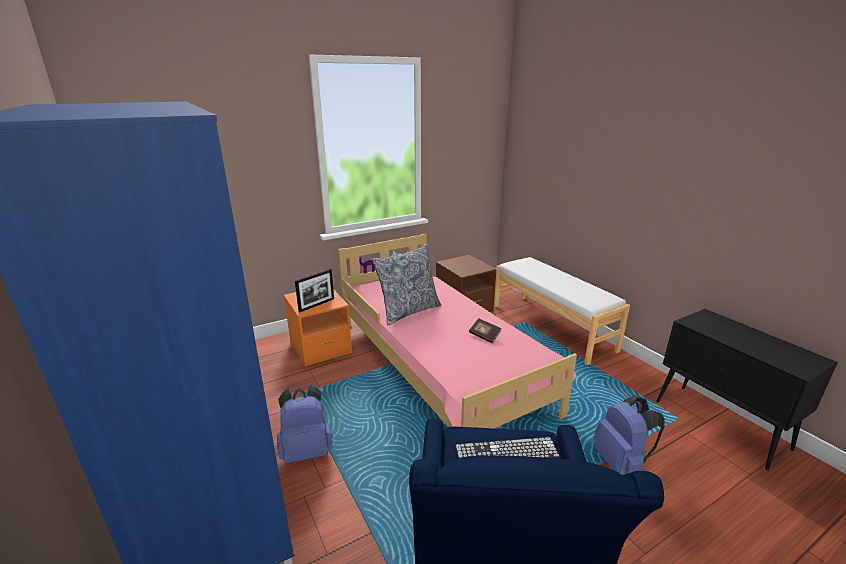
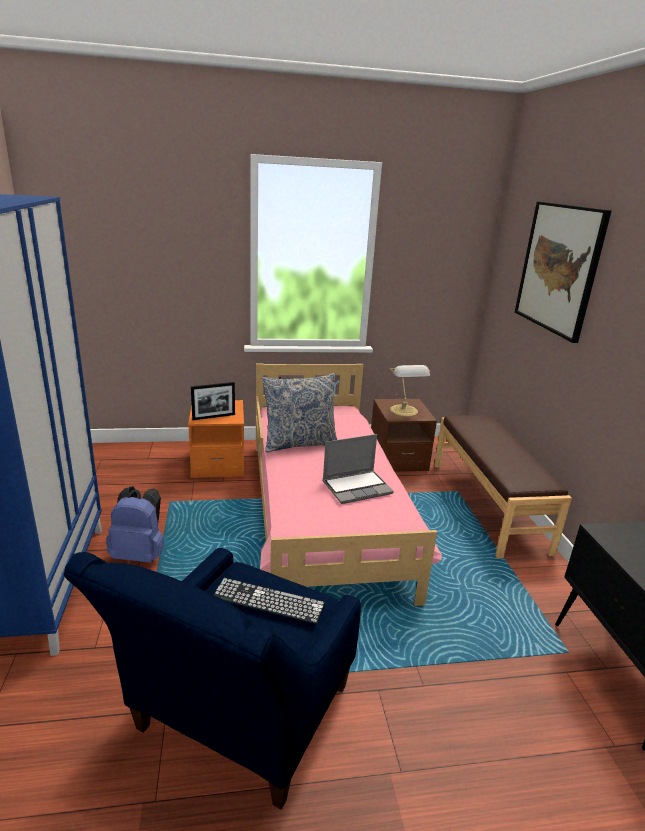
camera: 20 degrees right, 0 degrees up
(467, 266) = (404, 411): none -> table lamp
(484, 336) = (357, 487): book -> laptop
(551, 326) = (488, 505): white bench -> brown bench
(582, 132) = (559, 268): none -> picture
(620, 463) = (450, 673): blue backpack -> none

